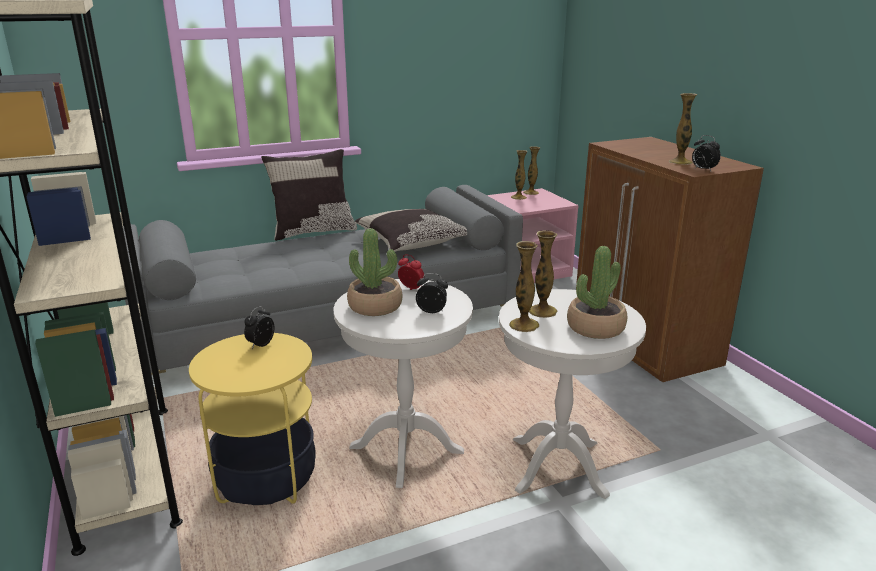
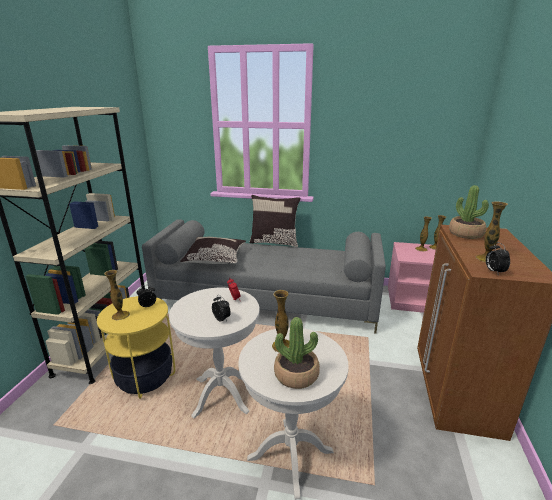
camera: 35 degrees right, 0 degrees up
(375, 306) = (200, 304): potted plant -> potted plant (465, 234)
(412, 243) = (316, 264): pillow -> pillow (215, 259)
(524, 325) = (256, 351): vase -> vase (121, 315)

